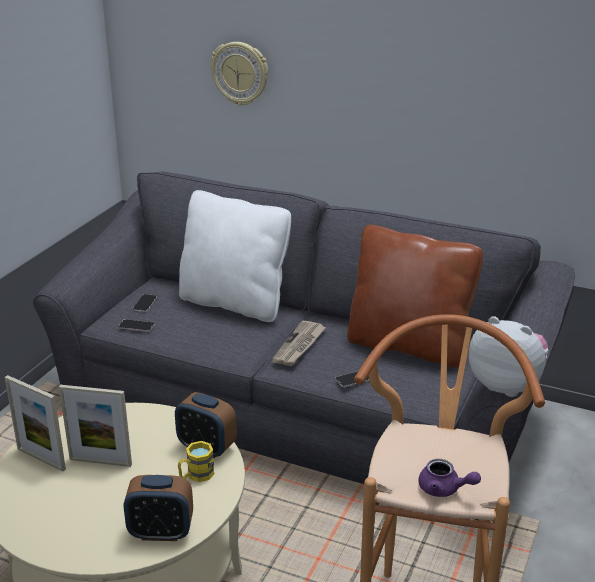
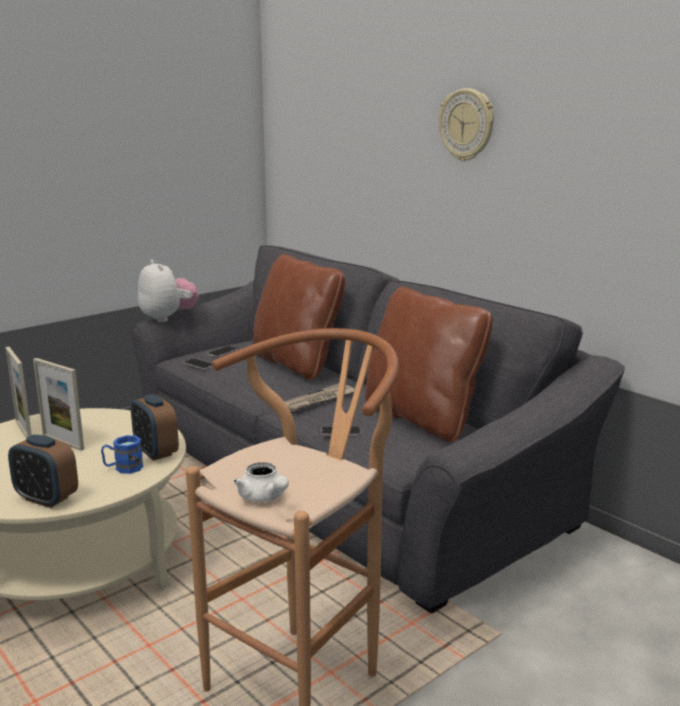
camera: 25 degrees right, 10 degrees down
(196, 475) = (123, 468): yellow mug -> blue mug
(234, 303) = (297, 364): white pillow -> brown pillow
(240, 73) = (349, 157): wall clock -> wall clock (467, 125)
(444, 489) = (264, 497): purple teapot -> white teapot
(506, 385) = (462, 451): plush toy -> plush toy (168, 318)

